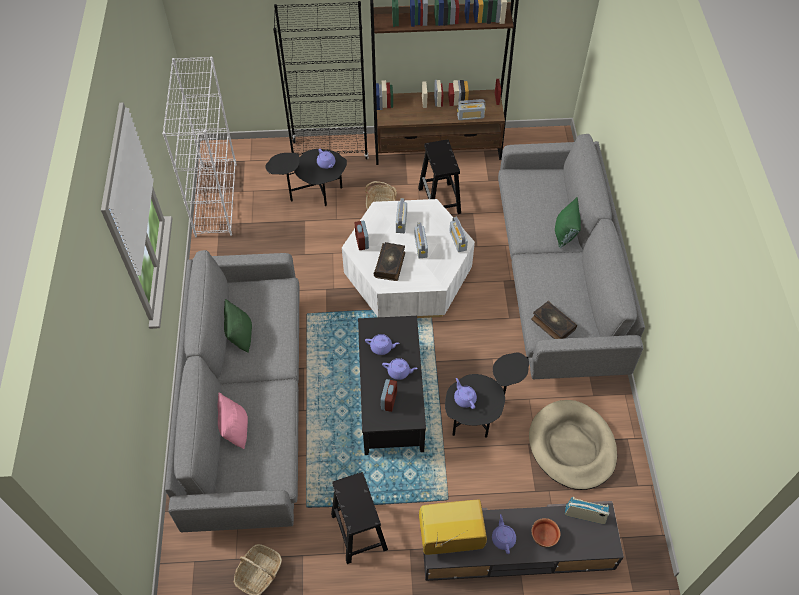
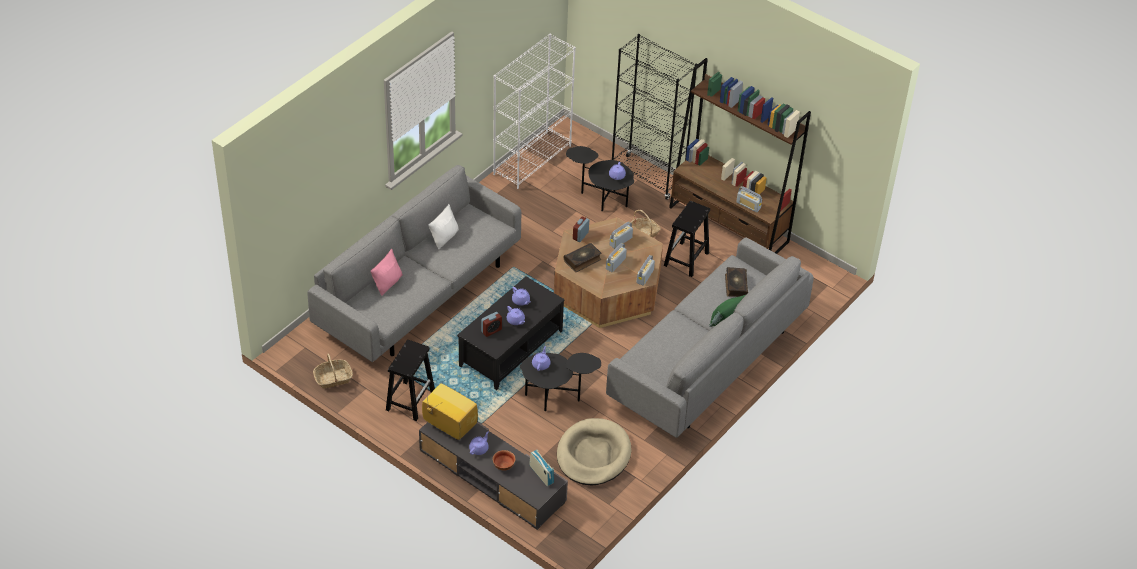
camera: 40 degrees right, 10 degrees down
(240, 335) = (444, 237): green pillow -> white pillow
(408, 275) = (607, 289): white coffee table -> brown coffee table
(552, 324) = (645, 363): book -> book (735, 285)

